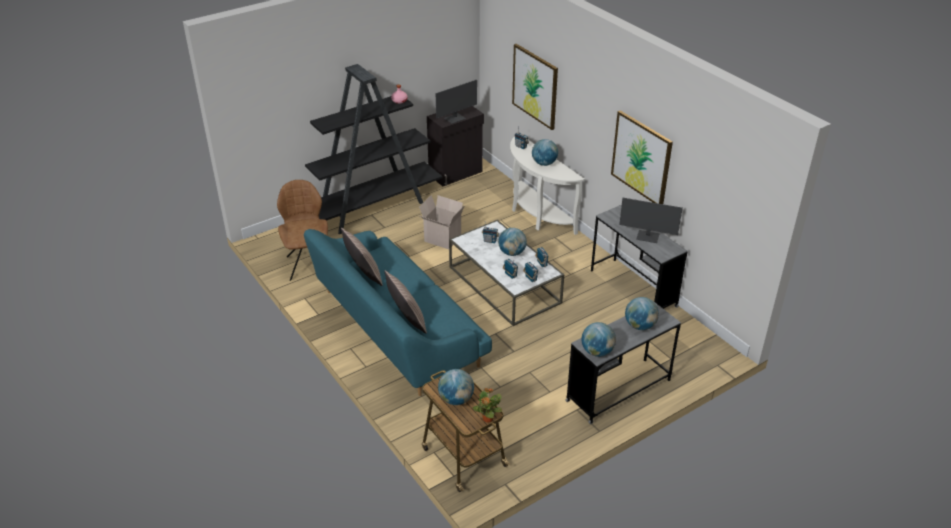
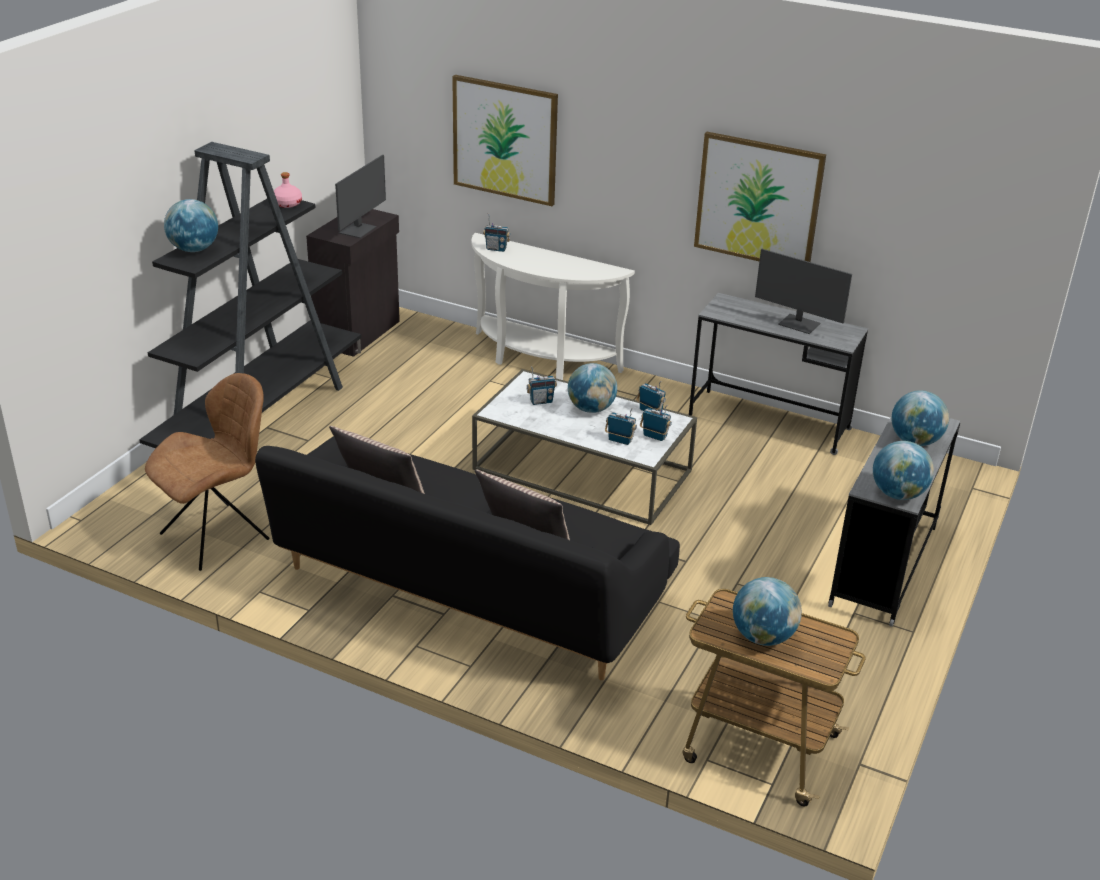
camera: 30 degrees left, 5 degrees down
(308, 264) = (218, 535): brown chair -> brown chair turned 90 degrees clockwise
(397, 328) = (469, 588): turquoise sofa -> black sofa
(441, 239) = (422, 433): cardboard box -> none
(487, 419) = (842, 648): potted plant -> none
(544, 163) = (555, 263): globe -> globe (194, 249)
(647, 237) = (799, 324): monitor -> monitor turned 45 degrees clockwise

